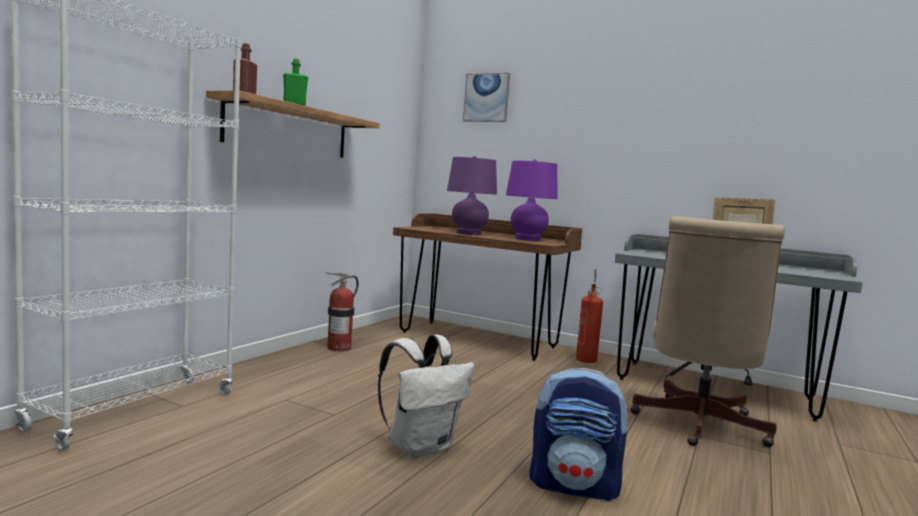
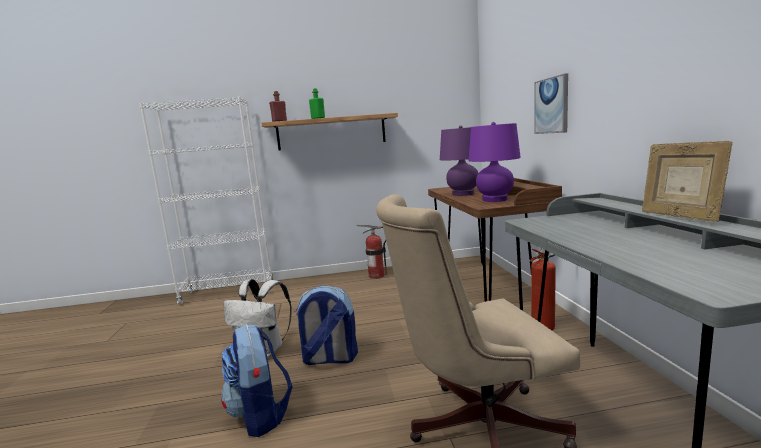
camera: 55 degrees right, 5 degrees up
(486, 98) = (506, 62): picture -> picture (551, 105)
(506, 427) = (329, 359): none -> backpack

